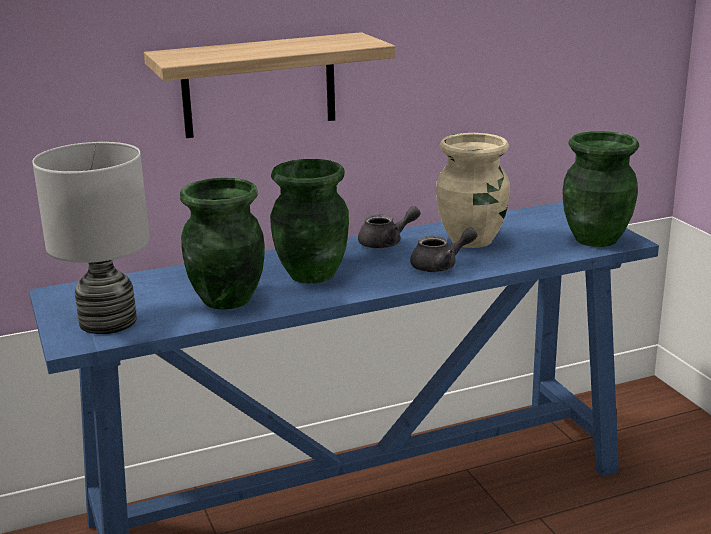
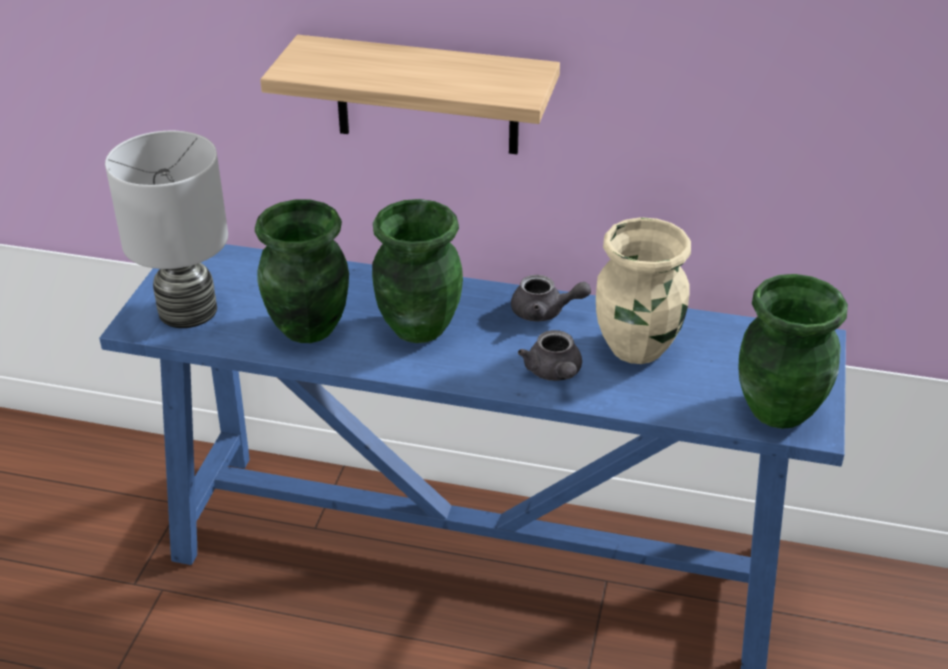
camera: 35 degrees right, 15 degrees up
(441, 266) = (554, 373): grey teapot -> grey teapot turned 60 degrees clockwise

